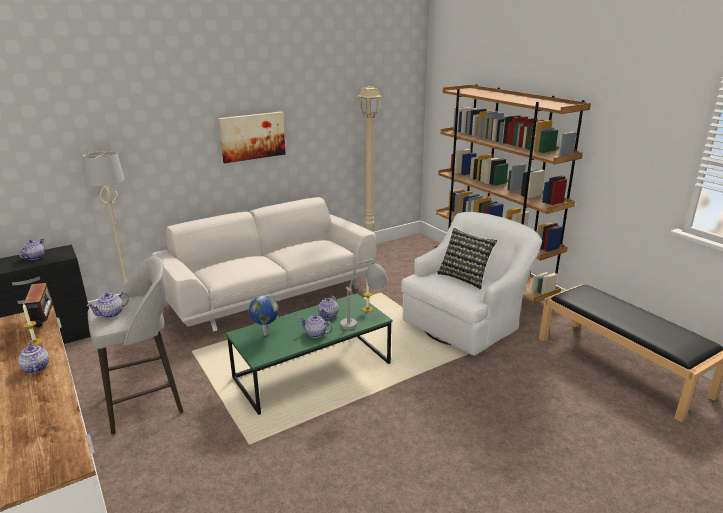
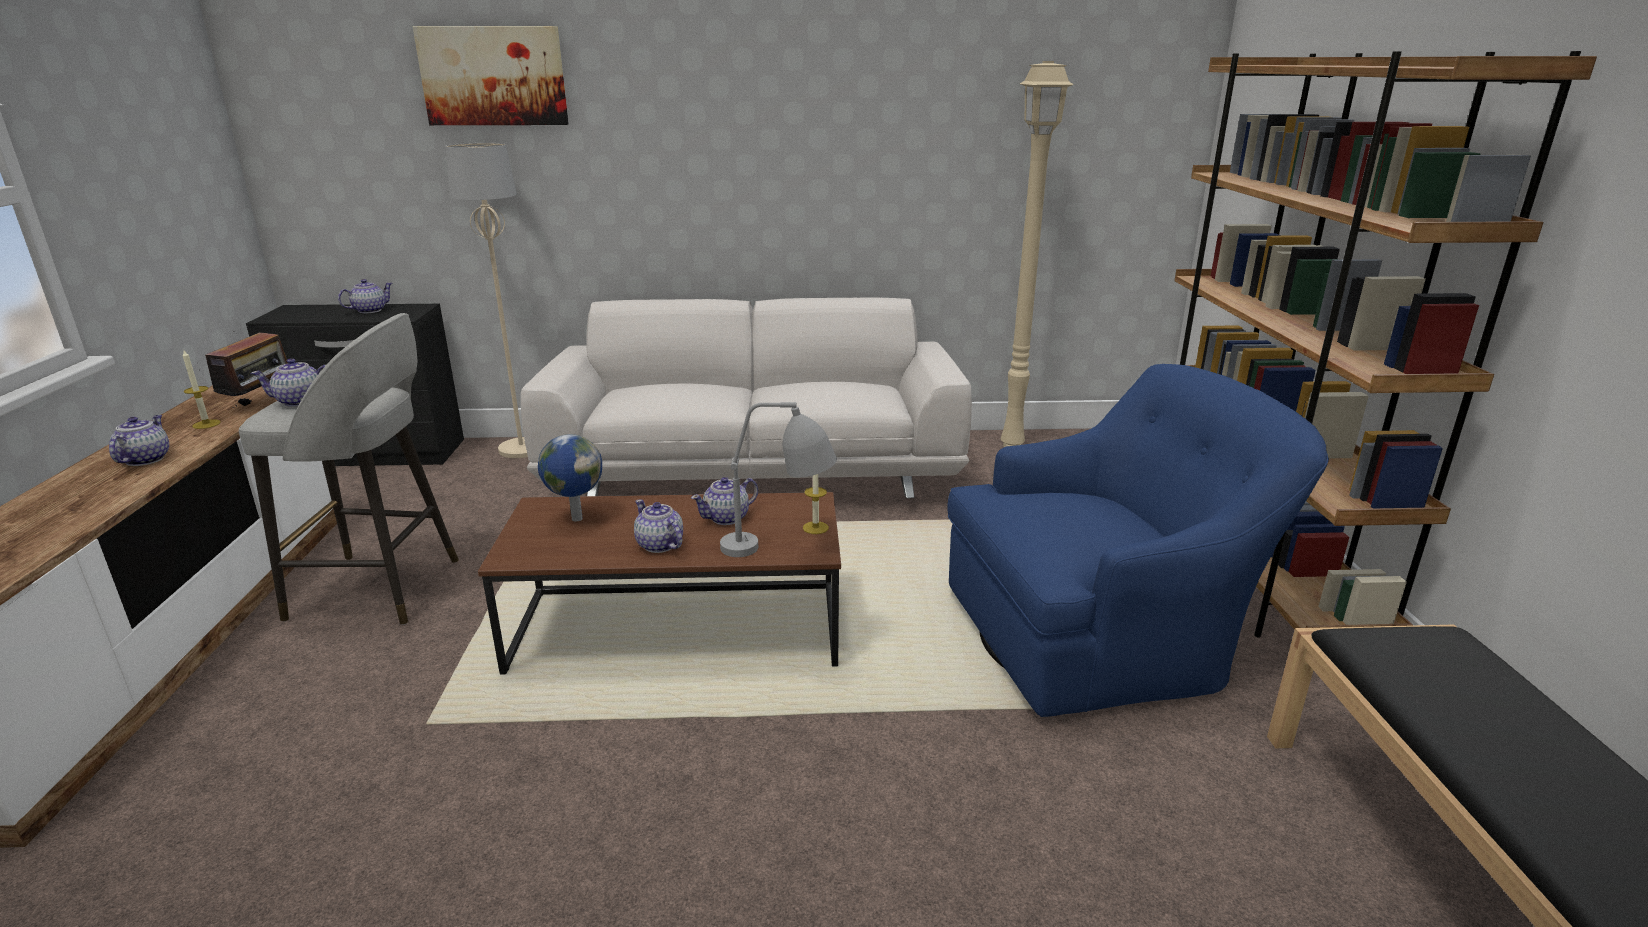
camera: 30 degrees right, 0 degrees up
(252, 136) = (780, 152): picture -> picture (493, 76)
(313, 371) = (678, 629): green coffee table -> brown coffee table
(465, 277) = (1094, 518): pillow -> none
(466, 322) = (1102, 635): white armchair -> blue armchair

